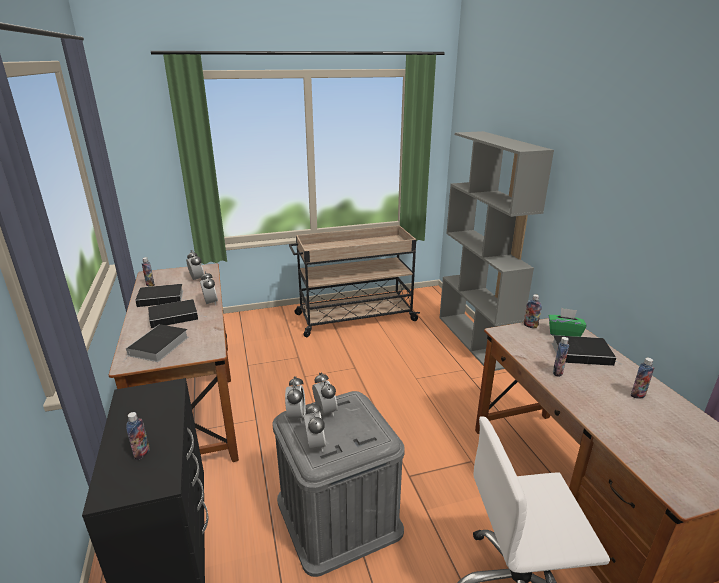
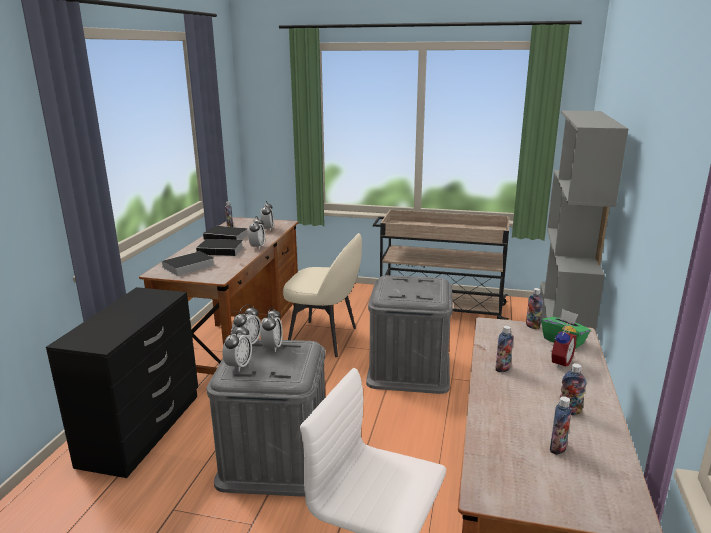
camera: 30 degrees right, 5 degrees down
(142, 453) = (110, 326): bottle -> bottle (557, 448)
(279, 374) = (324, 338): none -> beige chair
(377, 381) = (409, 369): none -> grey storage box
(583, 353) = (559, 362): book -> alarm clock

